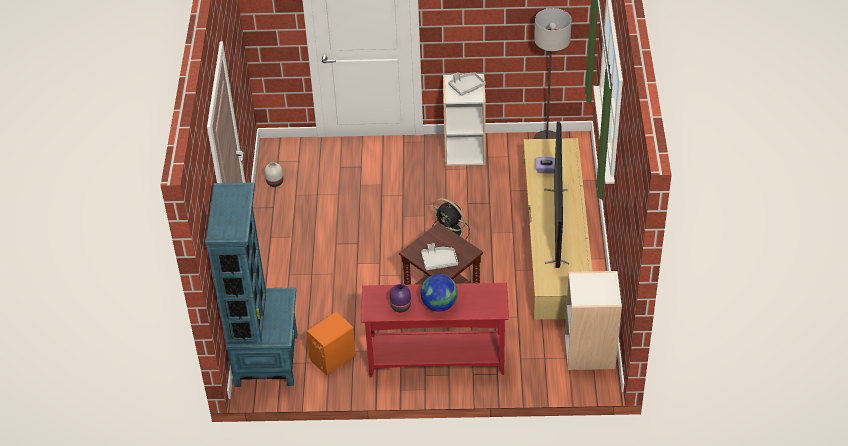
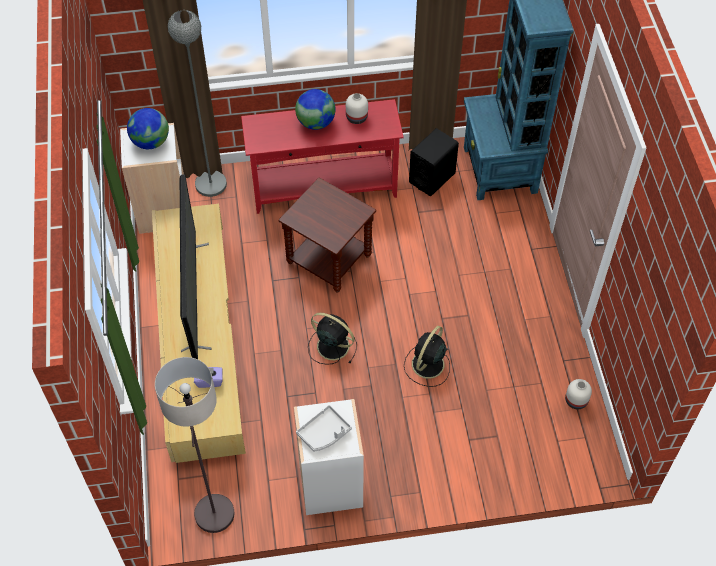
camera: 170 degrees right, 10 degrees up
(332, 358) = (432, 178): orange speaker -> black speaker
(378, 213) = (427, 365): none -> black fan
(401, 306) = (356, 118): purple vase -> white vase
(439, 261) = (327, 203): grey tray -> none
(544, 373) = (210, 184): none -> grey floor lamp
(592, 290) = (151, 142): none -> globe

